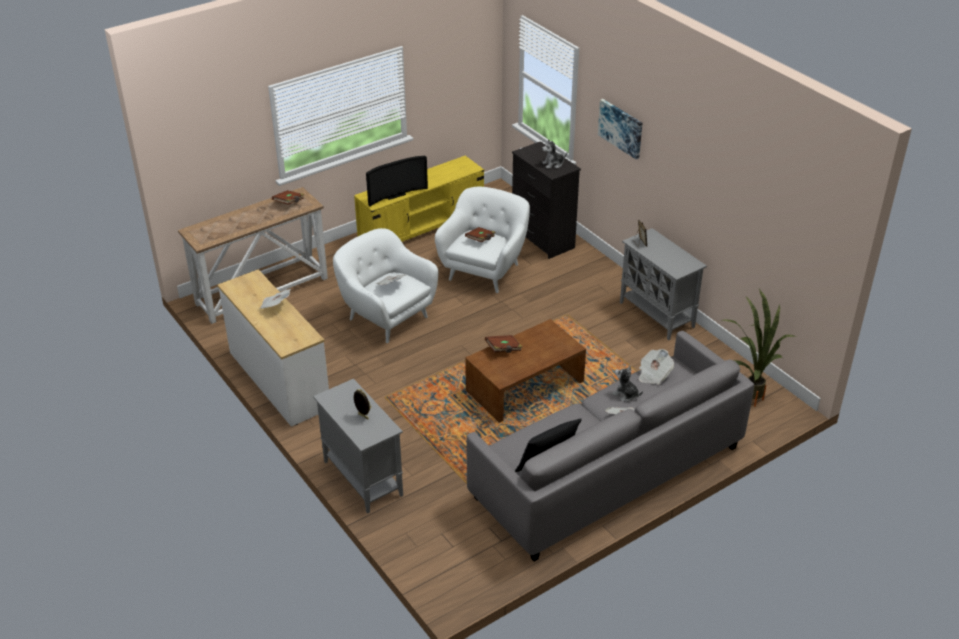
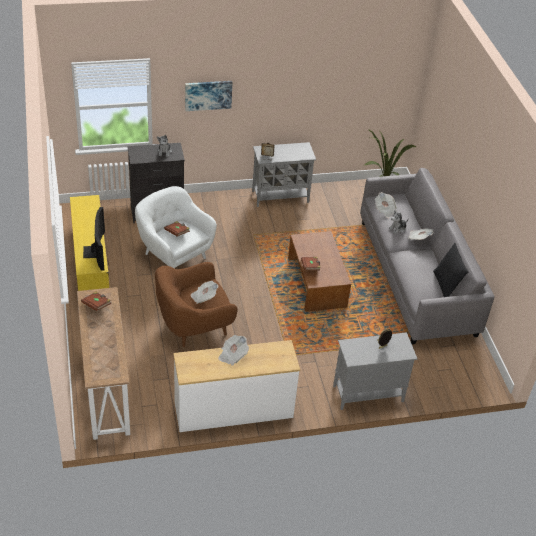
camera: 70 degrees left, 5 degrees up
(386, 317) = (194, 325): white armchair -> brown armchair

